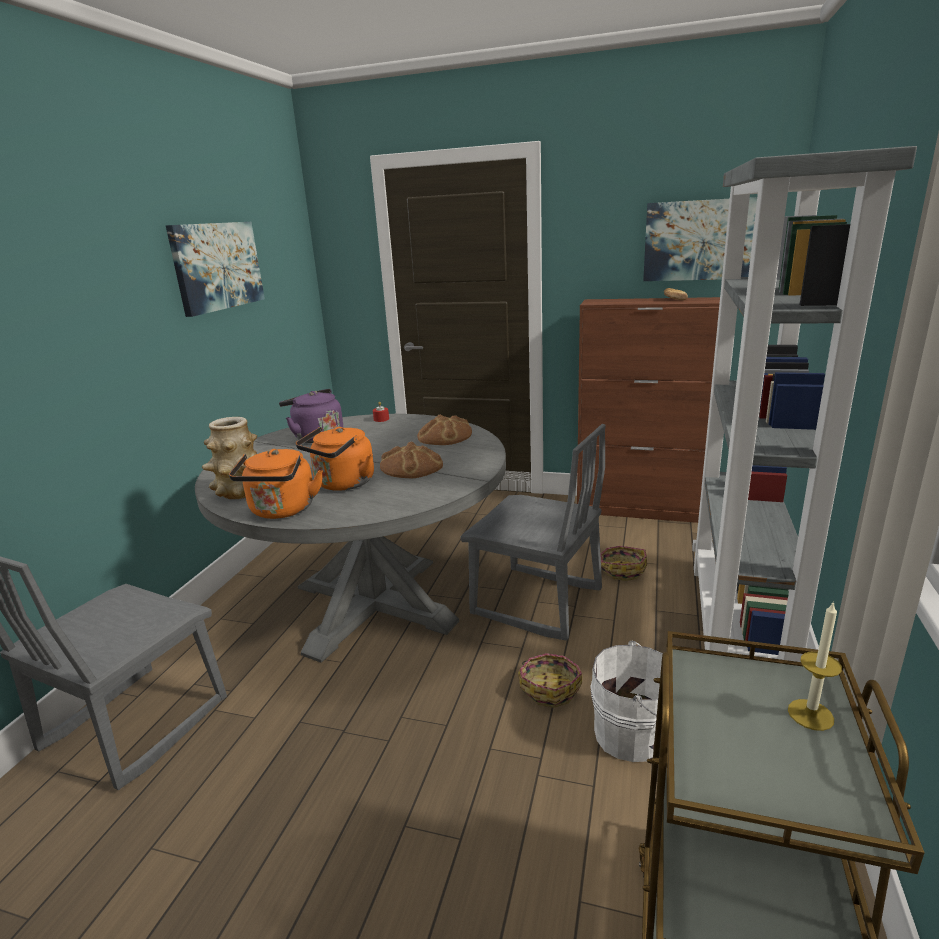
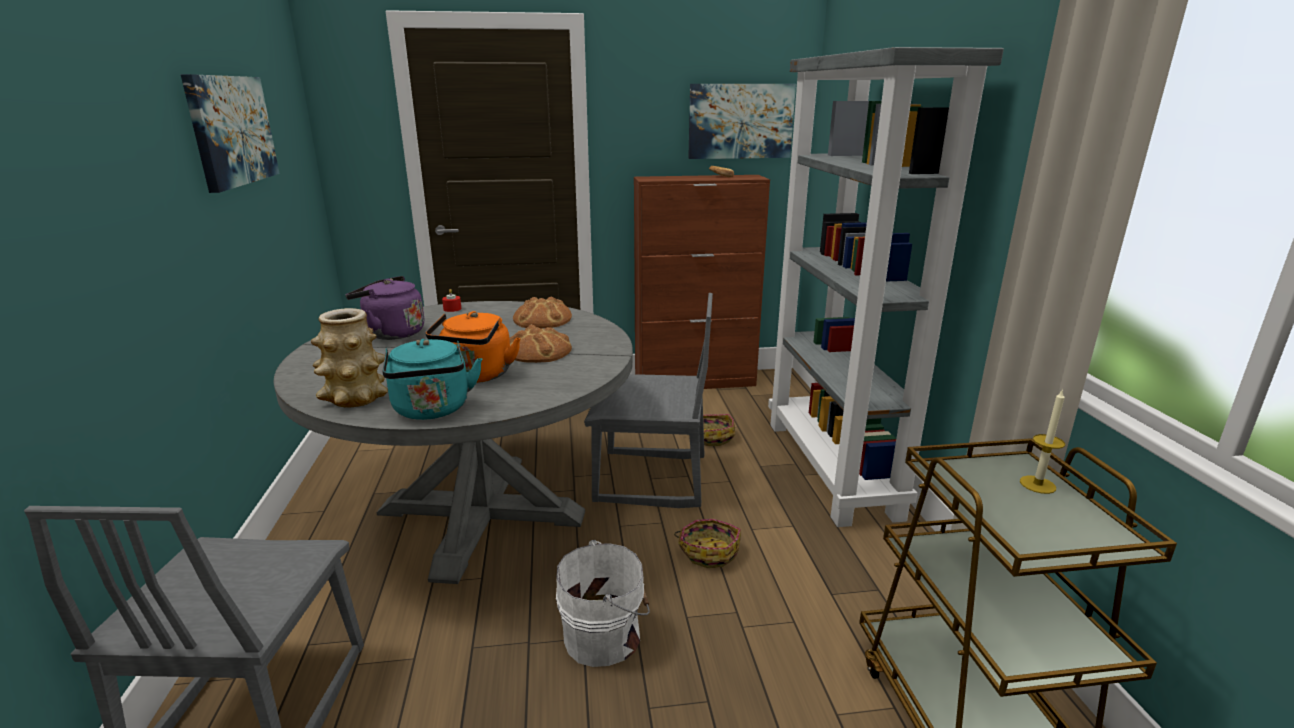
camera: 25 degrees left, 0 degrees up
(282, 511) = (432, 410): orange kettle -> turquoise kettle
(634, 733) = (801, 570): white bucket -> white bucket (606, 636)

